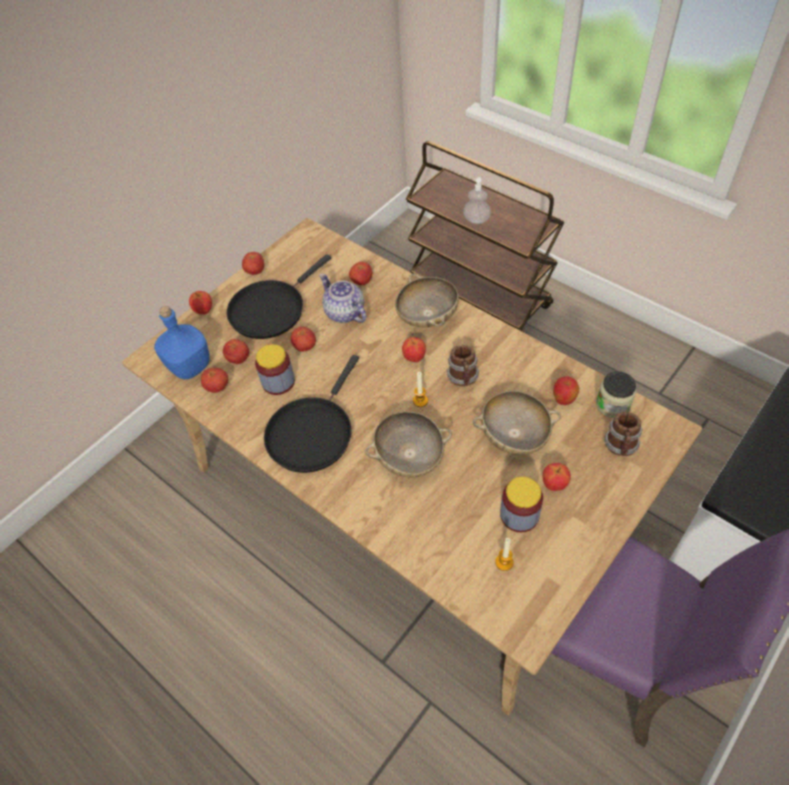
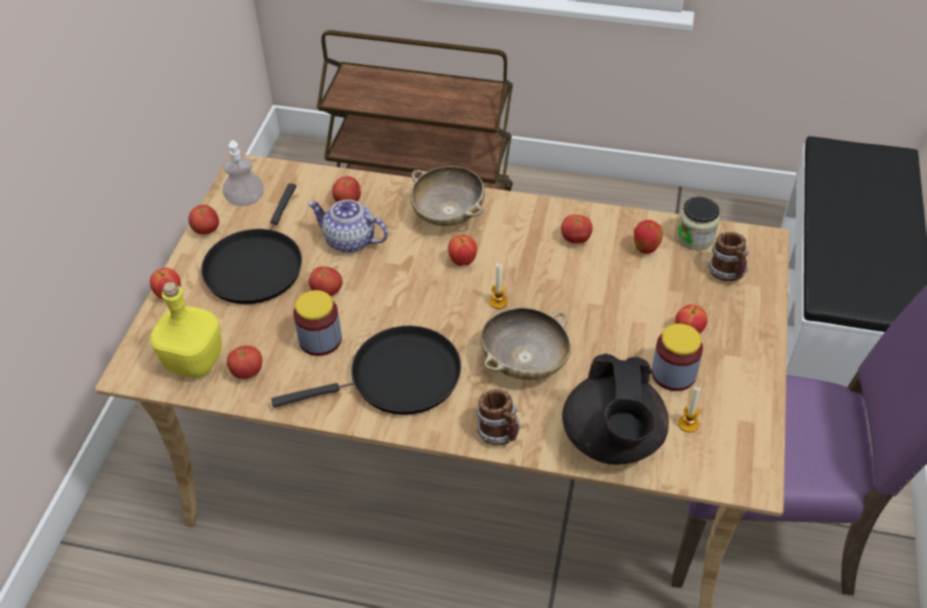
camera: 30 degrees left, 5 degrees down
(189, 366) = (193, 362): blue bottle -> yellow bottle
(238, 359) = (253, 332): tomato -> tomato (575, 239)
(312, 432) = (398, 378): black frying pan -> black frying pan turned 105 degrees counterclockwise
(435, 549) = (612, 440): none -> black teapot
(463, 379) = (530, 264): mug -> mug (500, 433)
(476, 220) = (415, 107): soap dispenser -> soap dispenser (245, 200)
(514, 435) = (619, 300): beige bowl -> none

